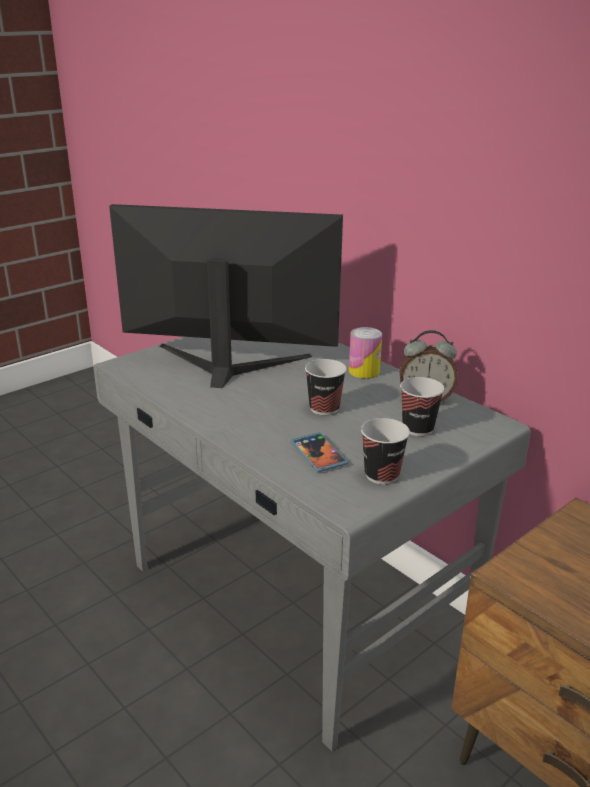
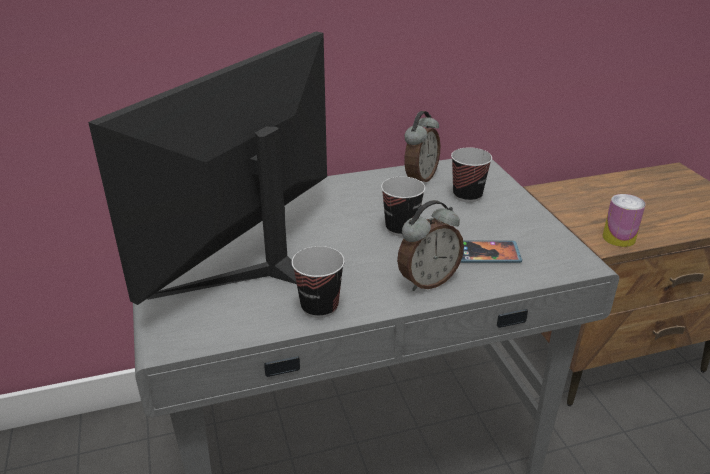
camera: 65 degrees left, 5 degrees up
(253, 434) = (427, 281): none -> alarm clock
(364, 371) = (342, 189): can -> can (618, 238)
(382, 475) = (536, 233): cup -> cup (319, 307)

